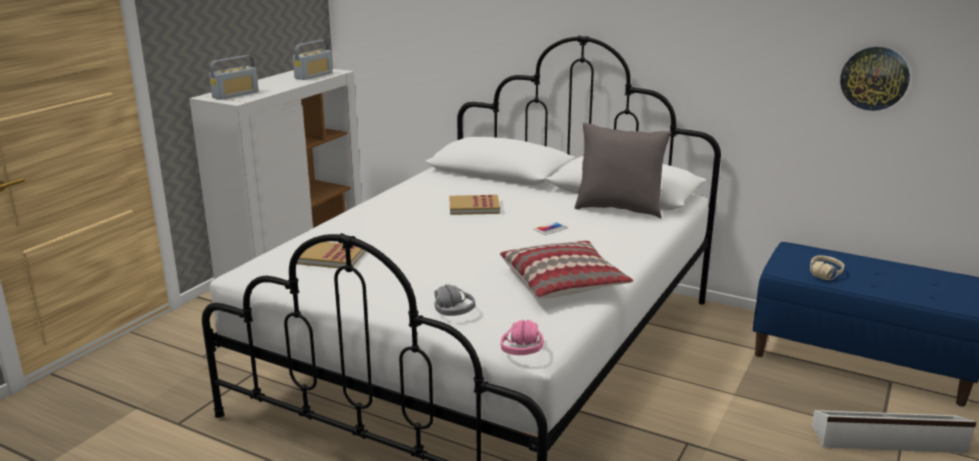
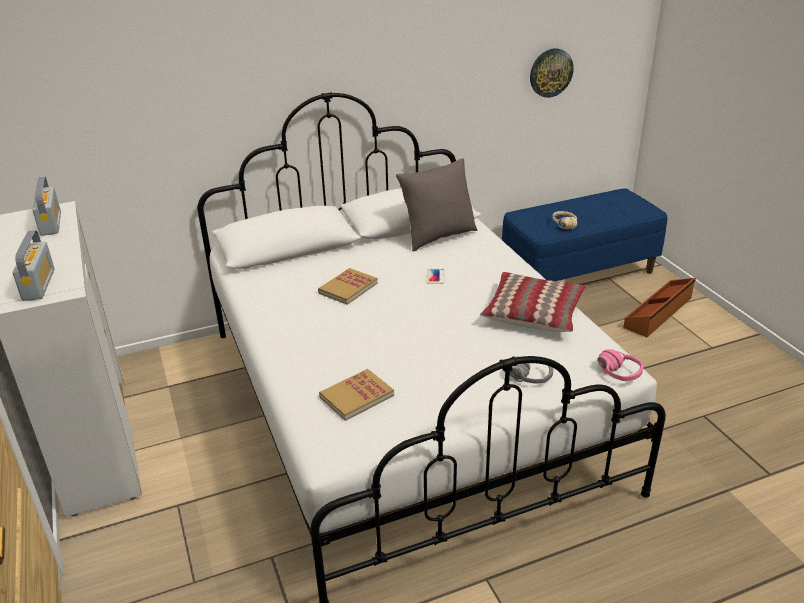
camera: 50 degrees left, 10 degrees up
(888, 440) = (659, 313): white storage box -> brown storage box

